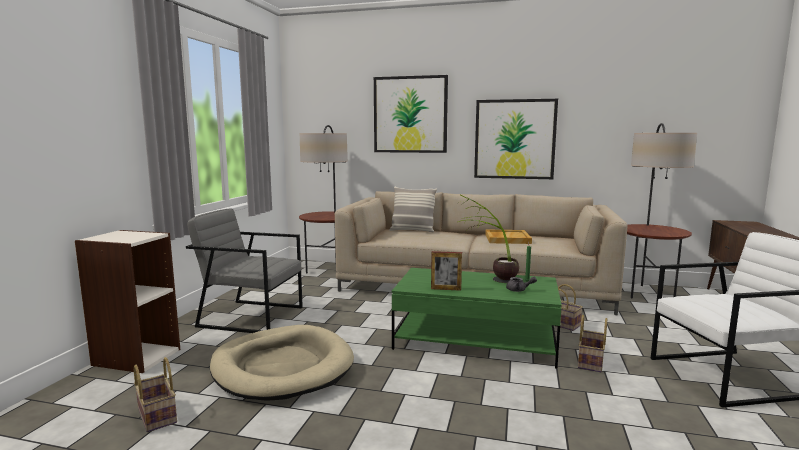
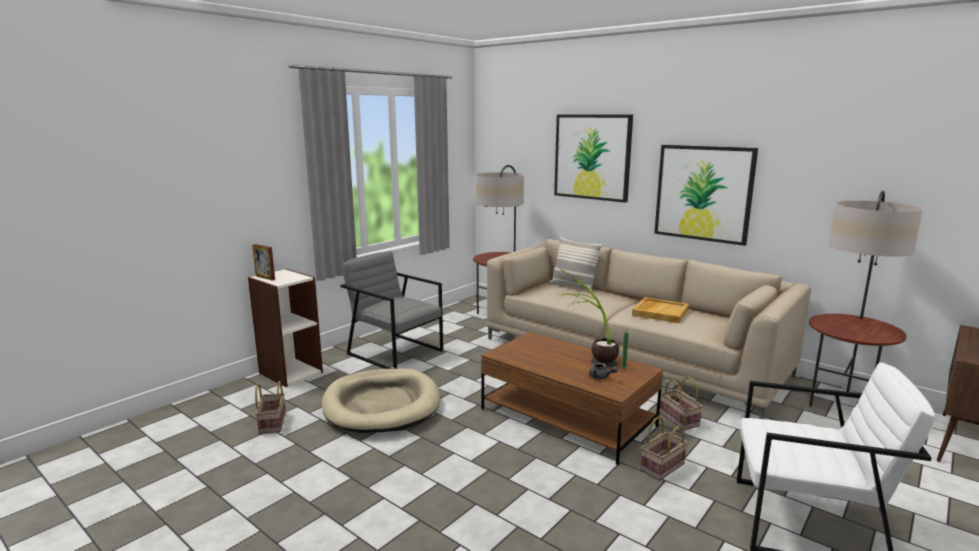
camera: 25 degrees right, 5 degrees up
(446, 289) = (531, 362): picture frame -> picture frame (265, 278)
(475, 340) = (567, 417): green coffee table -> brown coffee table

